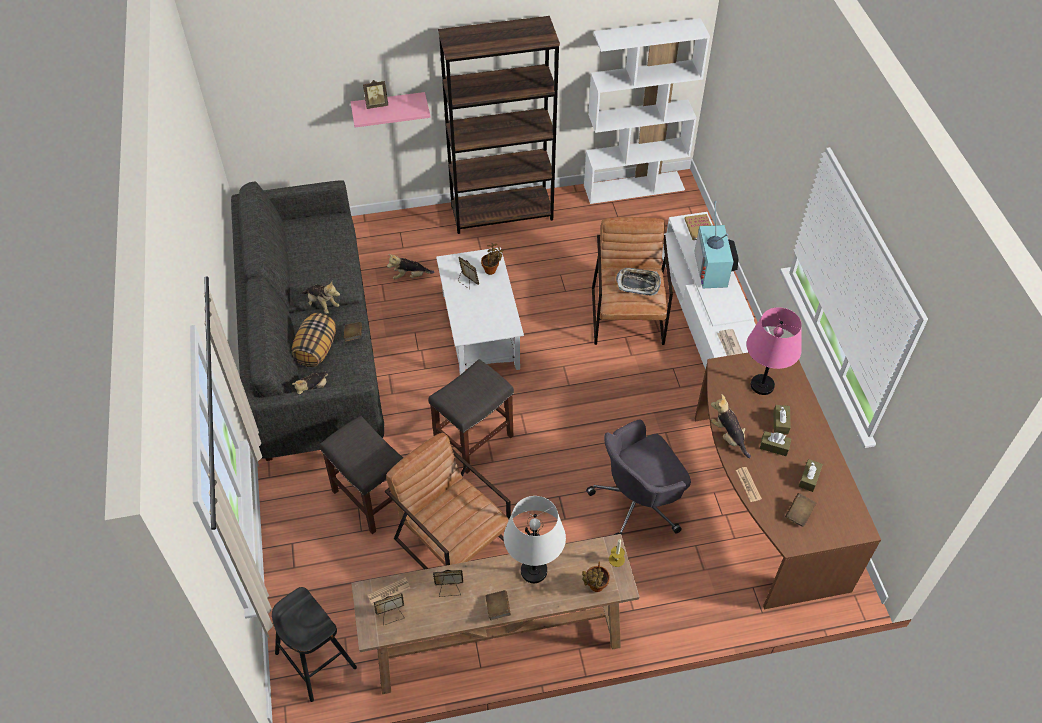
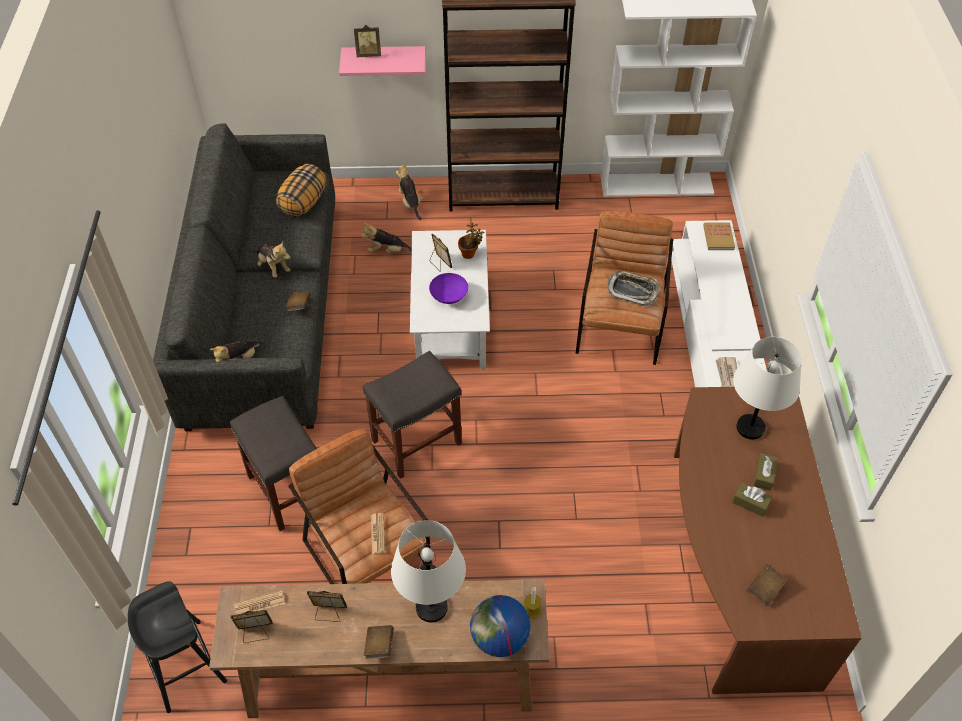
camera: 10 degrees right, 0 degrees up
(316, 350) = (254, 316): pillow -> pillow (303, 202)
(482, 310) = (449, 297): none -> purple bowl
(595, 586) = (499, 638): potted plant -> globe
(638, 502) = (588, 542): grey office chair -> none
(713, 269) = (726, 286): television -> none
(728, 436) = (697, 482): plush toy -> plush toy (410, 203)
(748, 484) = (709, 544): newspaper -> newspaper (377, 533)
(762, 385) = (750, 427): pink table lamp -> white table lamp
(809, 478) = (786, 548): brown tissue box -> none

